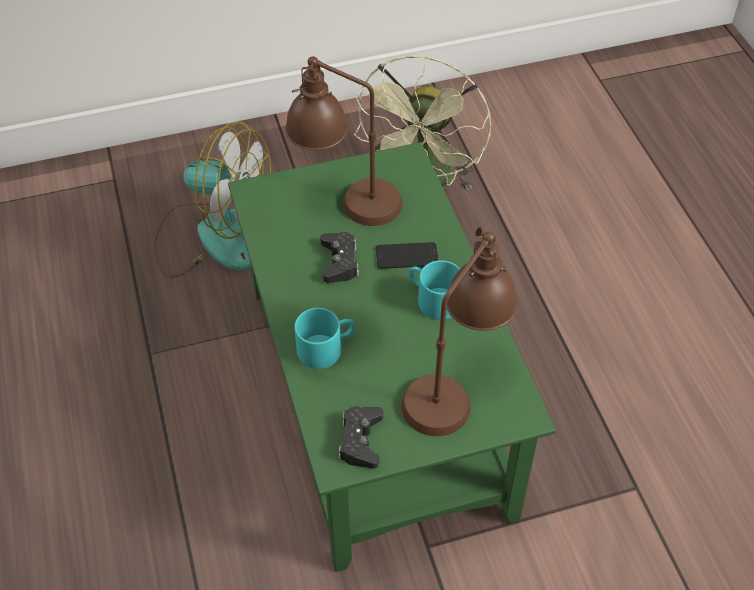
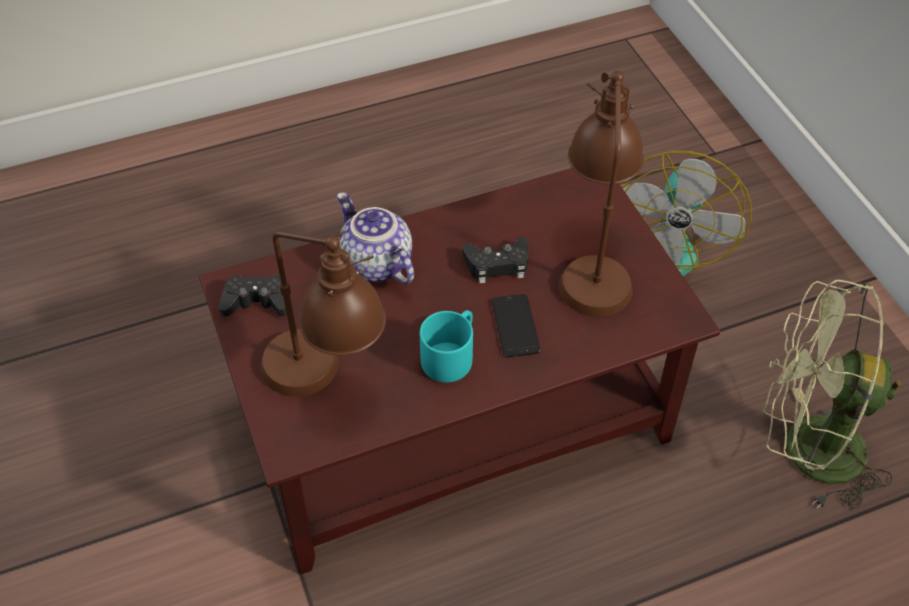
camera: 85 degrees right, 0 degrees up
(326, 347) = (375, 263): turquoise mug -> teapot
(379, 400) = (451, 423): green coffee table -> brown coffee table

